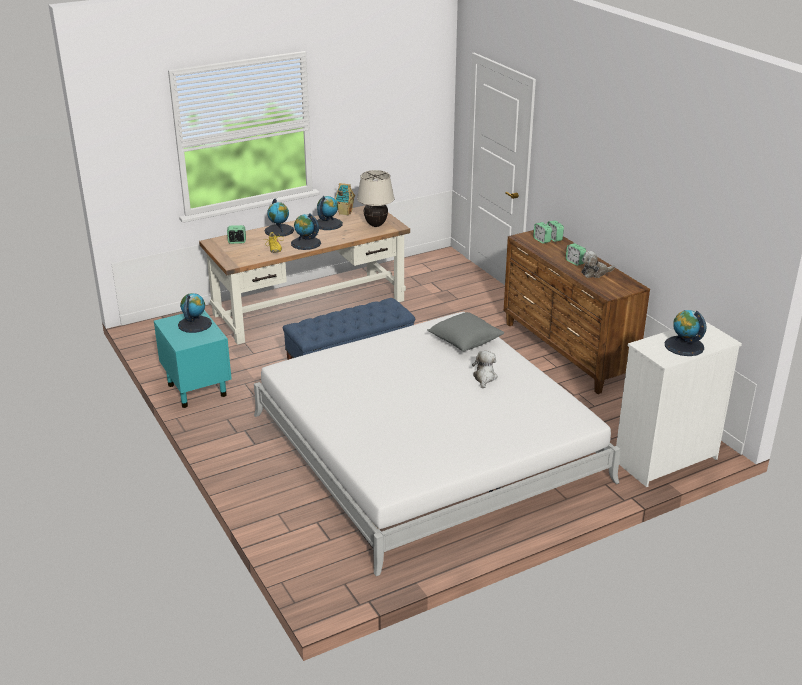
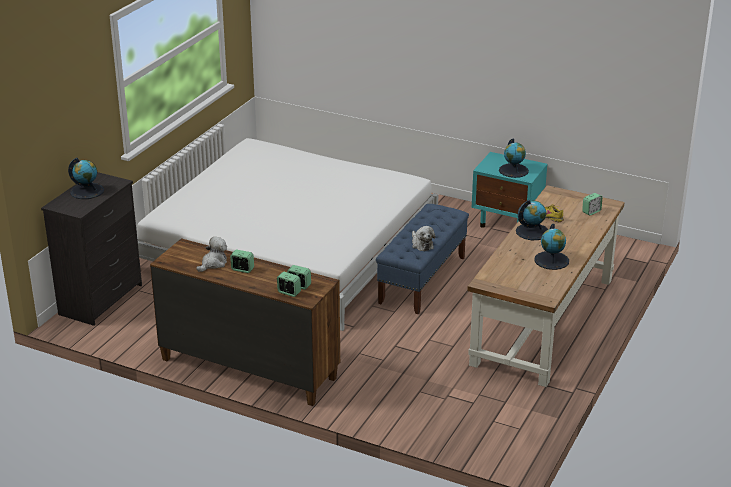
camera: 145 degrees right, 0 degrees up
(279, 230) = (580, 236): globe -> none
(345, 213) = (561, 281): toy house -> none
(375, 225) = (506, 276): beige table lamp -> none
(464, 341) = (305, 245): grey pillow -> none
(484, 378) = (258, 221): plush toy -> plush toy (421, 244)
(664, 459) = (102, 299): white dresser -> black dresser

